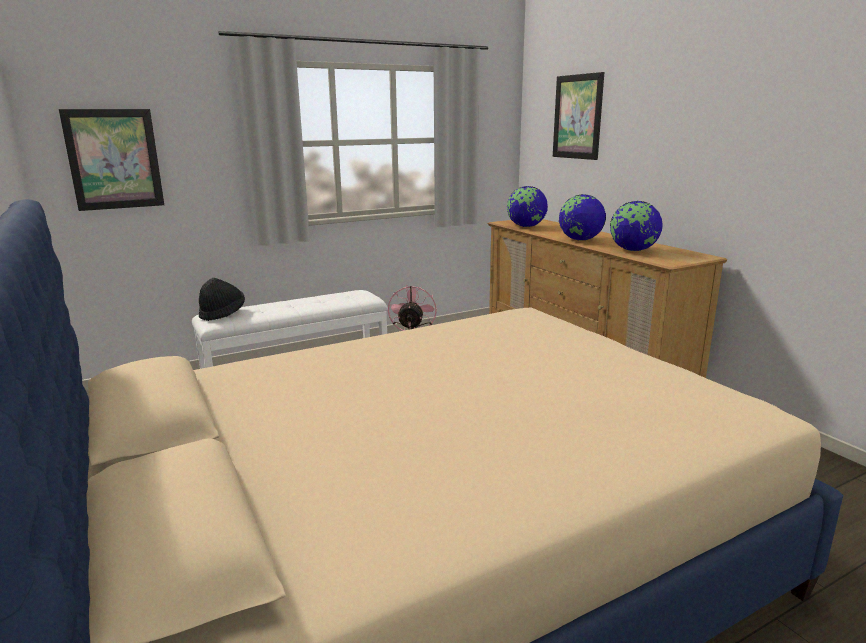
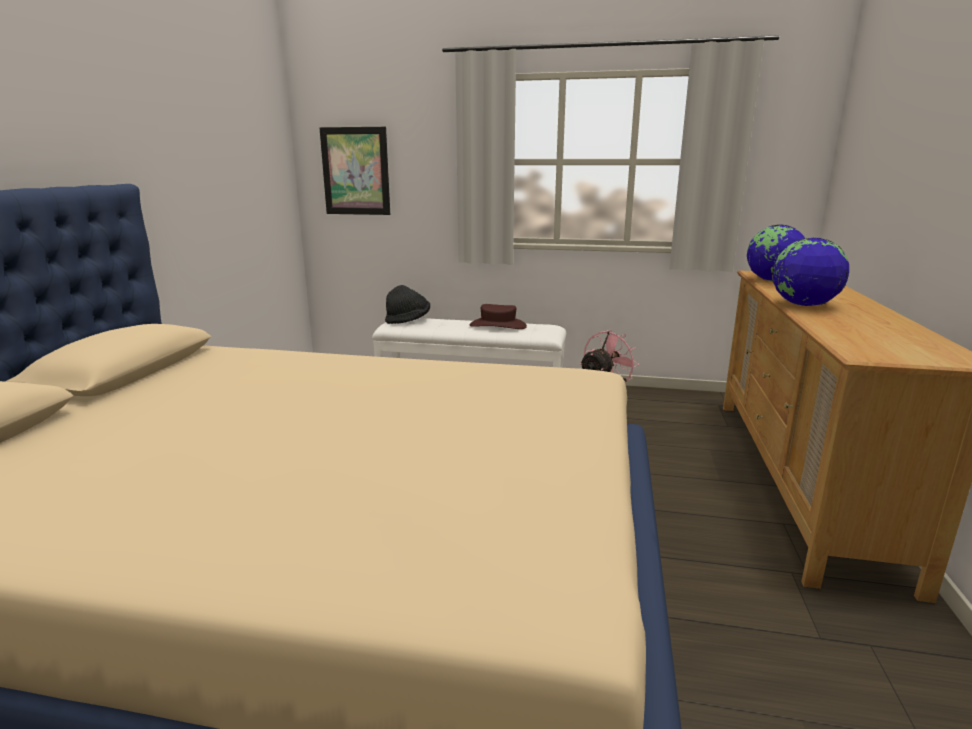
camera: 40 degrees right, 0 degrees up
(316, 300) = (498, 325): none -> brown hat
(577, 117) = (885, 126): picture -> none
(633, 250) = (849, 330): globe -> none

